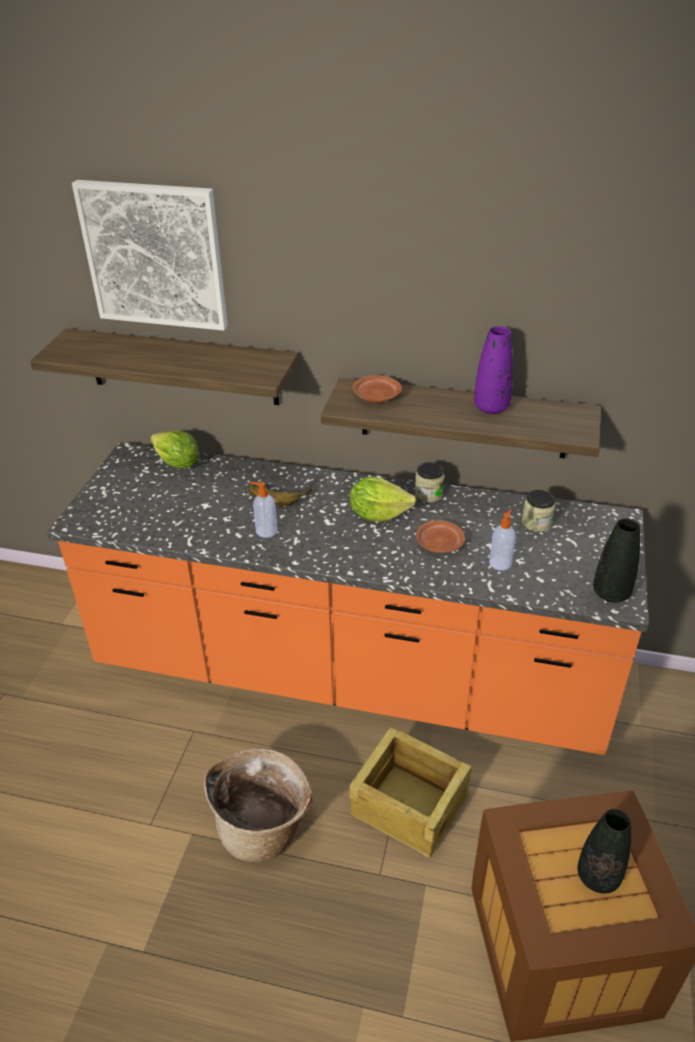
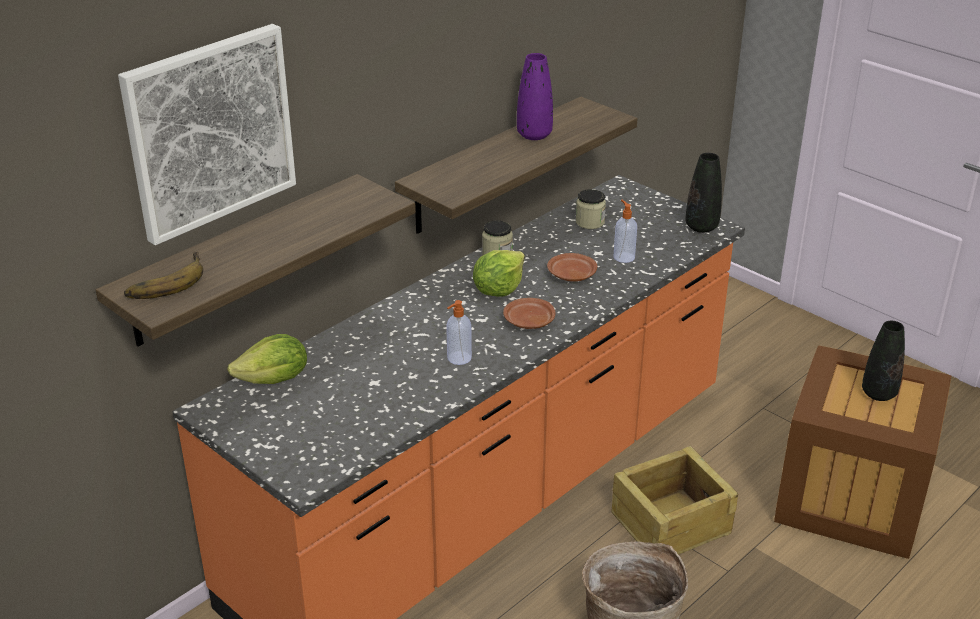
camera: 60 degrees left, 5 degrees down
(278, 493) = (405, 332): banana -> banana (164, 281)
(376, 396) = (453, 175): brown plate -> brown plate (528, 321)

